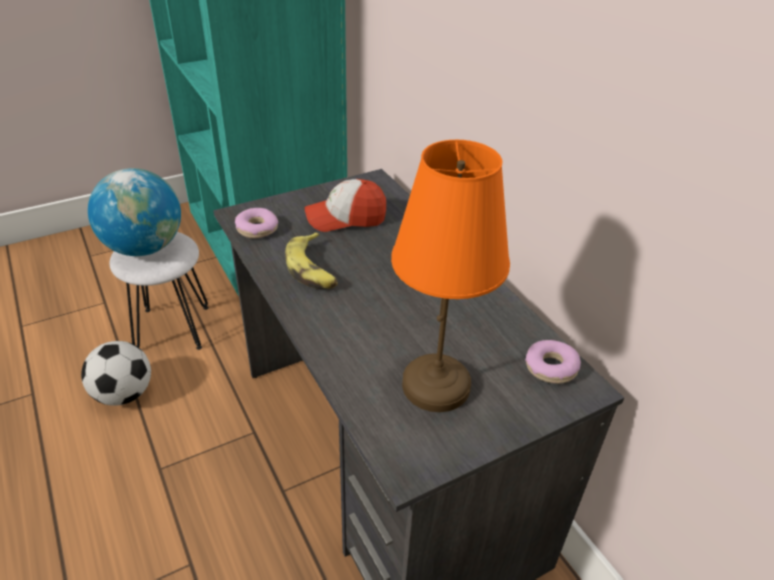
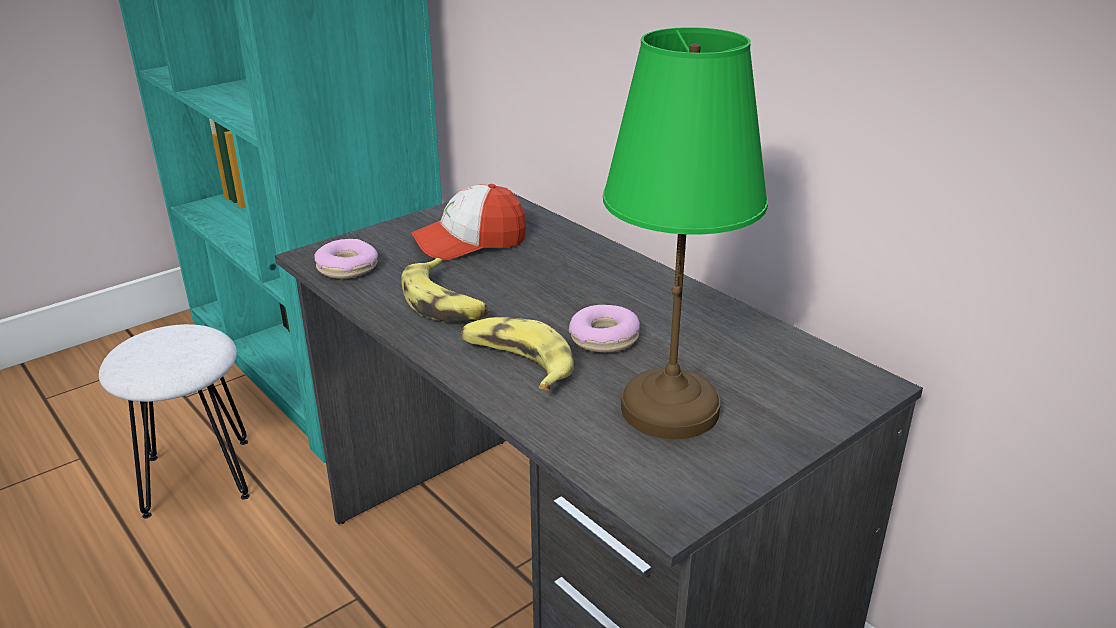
camera: 10 degrees left, 10 degrees down
(124, 394) = (138, 579): football -> none
(144, 248) = (152, 349): globe -> none
(345, 329) = (517, 363): none -> banana
(435, 384) = (668, 408): orange table lamp -> green table lamp
(550, 367) = (814, 368): donut -> donut (604, 339)

